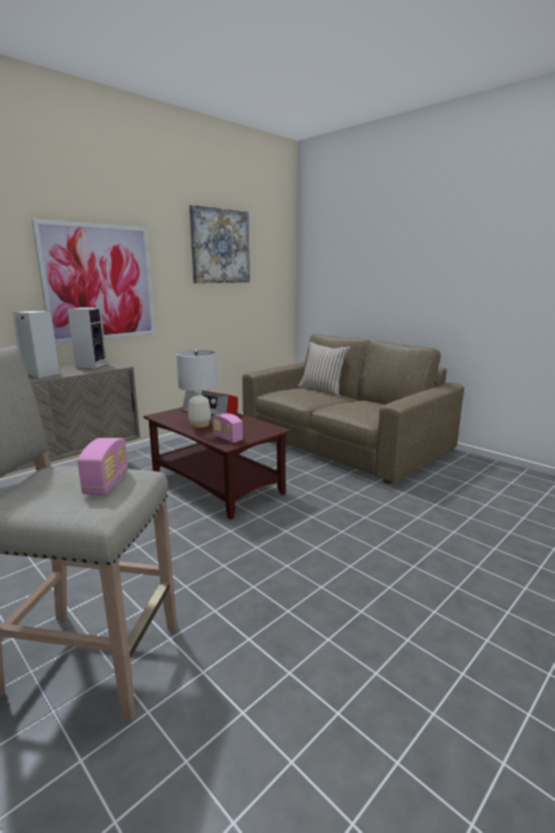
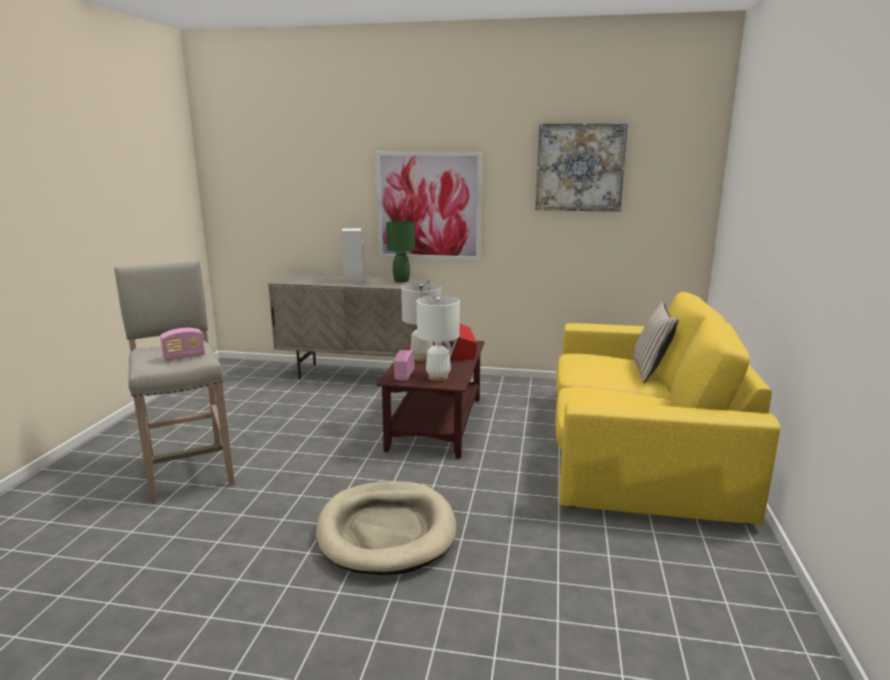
camera: 55 degrees right, 0 degrees up
(91, 365) = (401, 281): speaker -> green table lamp
(252, 430) = (438, 377): none -> white table lamp
(342, 442) = (636, 448): brown sofa -> yellow sofa
(361, 559) = (386, 531): none -> beige dog bed

